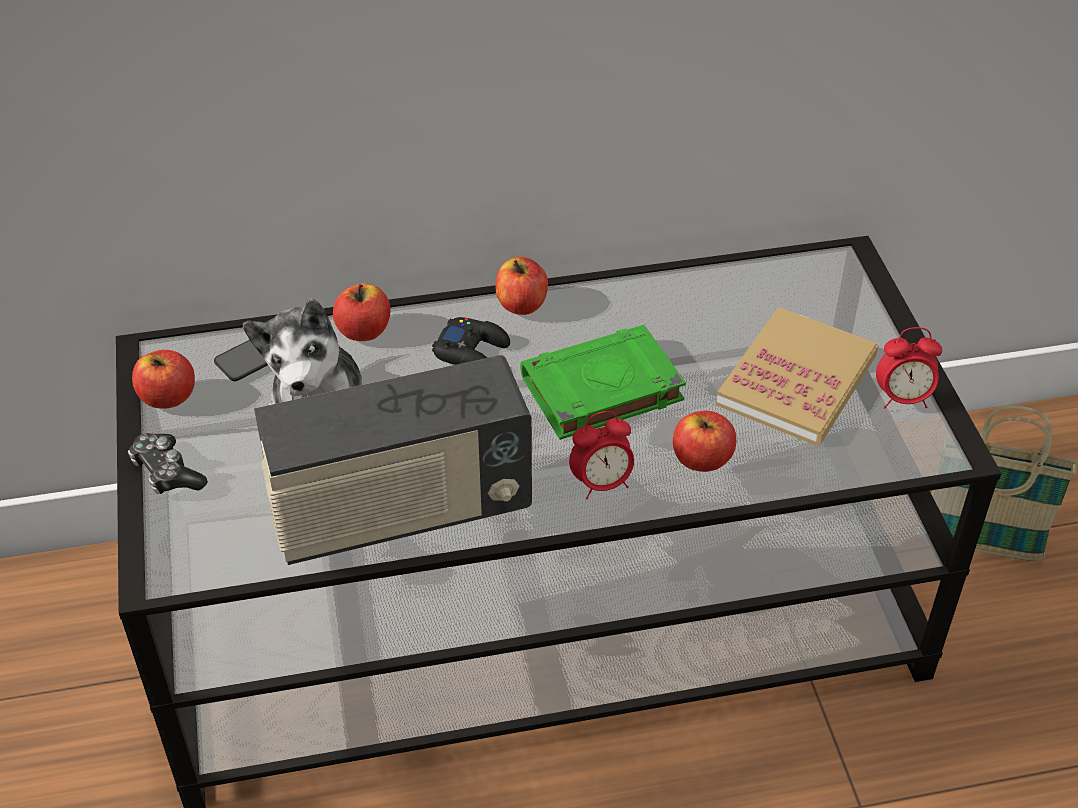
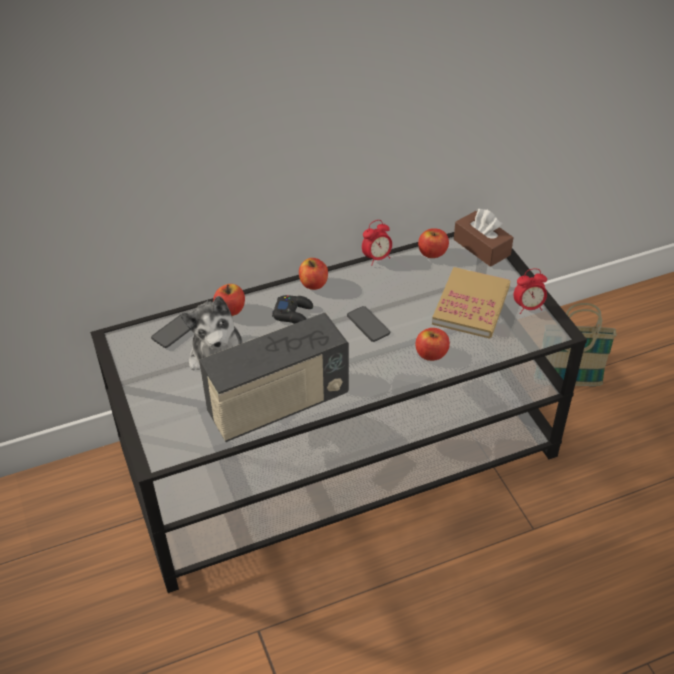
camera: 10 degrees left, 0 degrees up
(167, 472) = (143, 403): game controller -> none
(168, 397) = (131, 361): apple -> apple (432, 253)
(600, 390) = (368, 324): green book -> phone
(602, 484) = (381, 374): alarm clock -> alarm clock (377, 258)
(841, 279) = (481, 247): none -> brown tissue box

